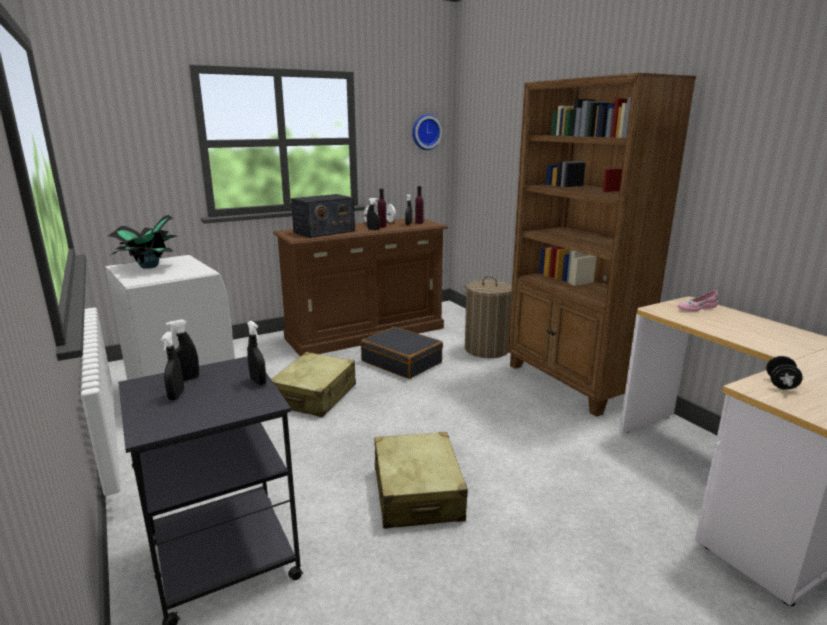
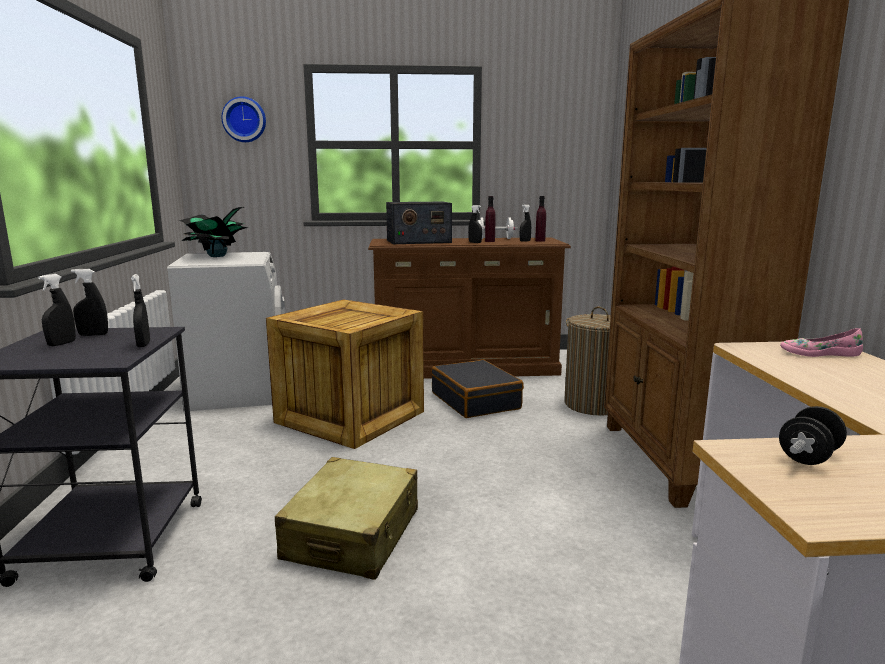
camera: 25 degrees right, 5 degrees down
(315, 396) = (350, 416): beige suitcase -> crate
(425, 132) = (572, 136): wall clock -> wall clock (244, 120)

